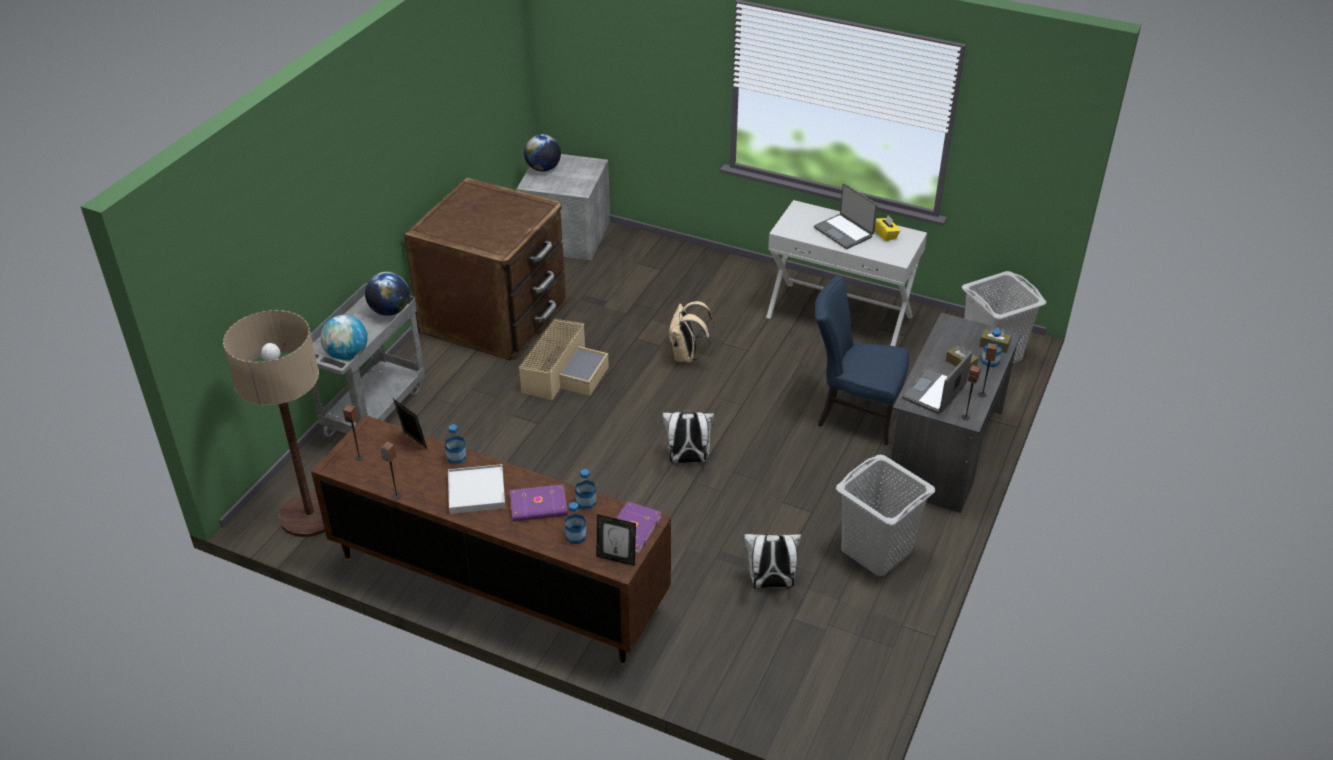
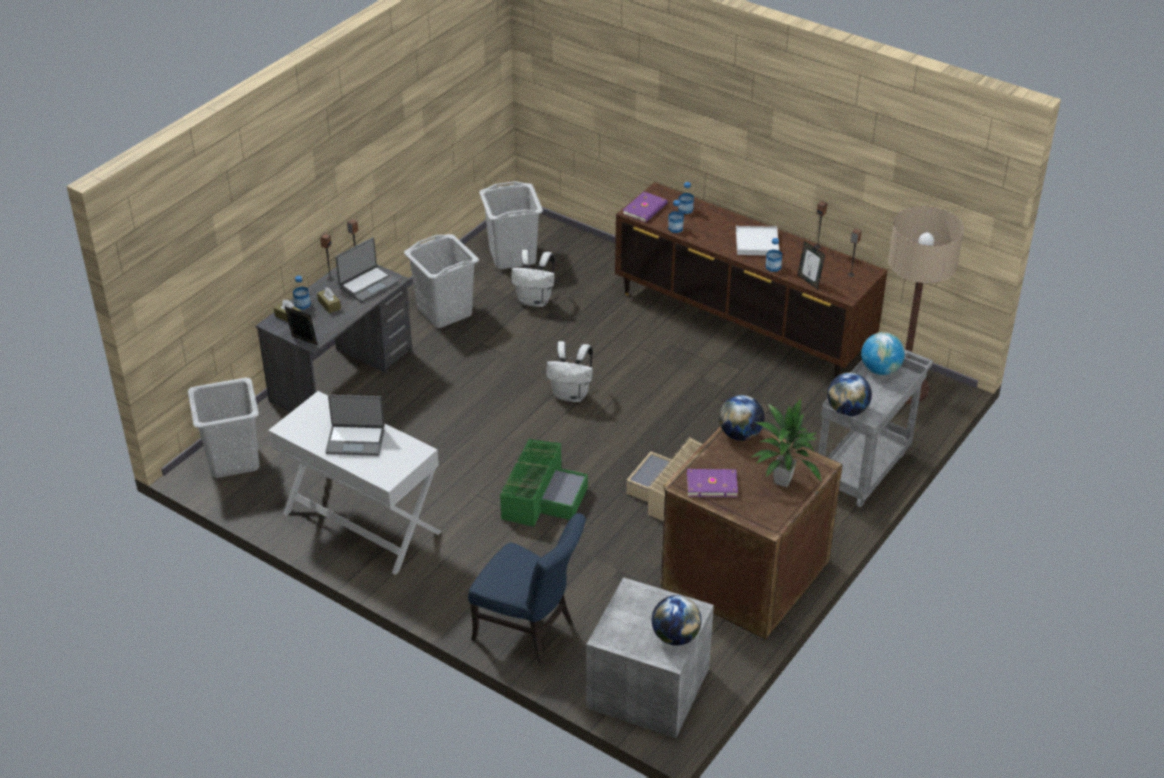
camera: 170 degrees left, 0 degrees up
(459, 216) = (782, 481): none -> potted plant
(495, 247) = (740, 434): none -> globe
(539, 506) = (710, 229): purple book -> purple book (711, 484)
(616, 558) = (659, 195): picture frame -> picture frame (303, 342)
(687, 356) = (542, 495): beige backpack -> green storage box
(828, 658) = (513, 256): none -> grey laundry basket
(844, 232) = (355, 440): laptop -> laptop turned 120 degrees clockwise
(853, 413) = (404, 417): blue chair -> blue chair (529, 631)
(886, 235) = (313, 431): yellow tissue box -> none

